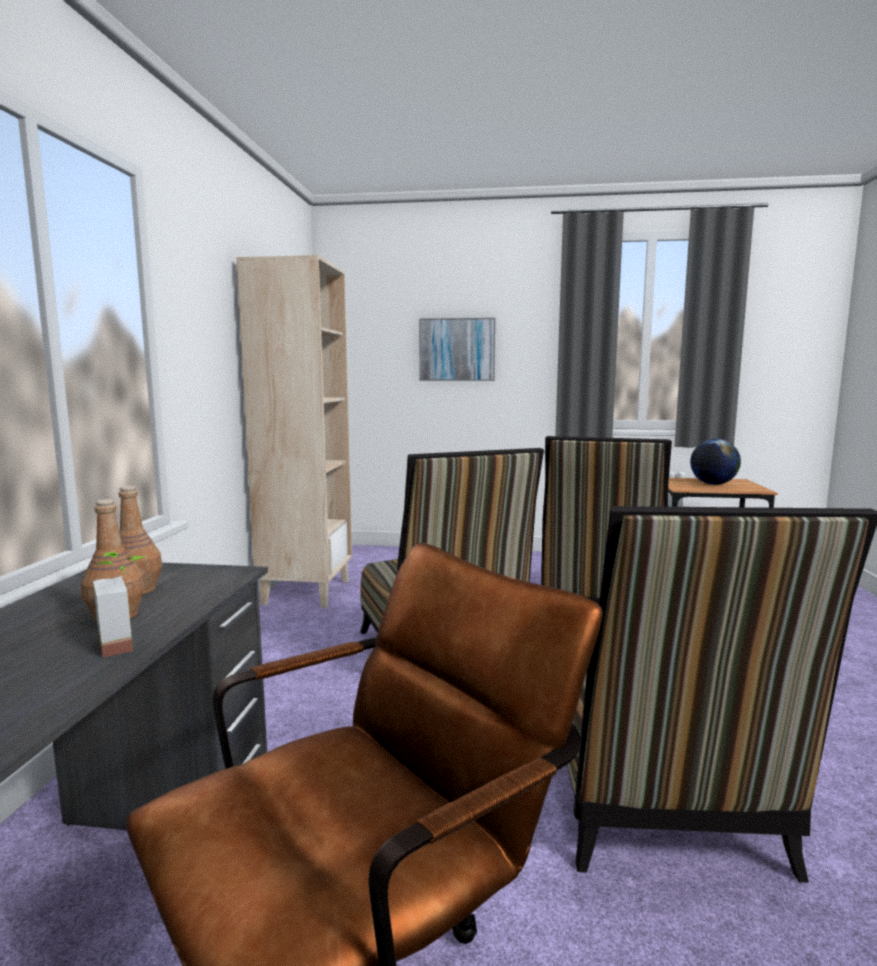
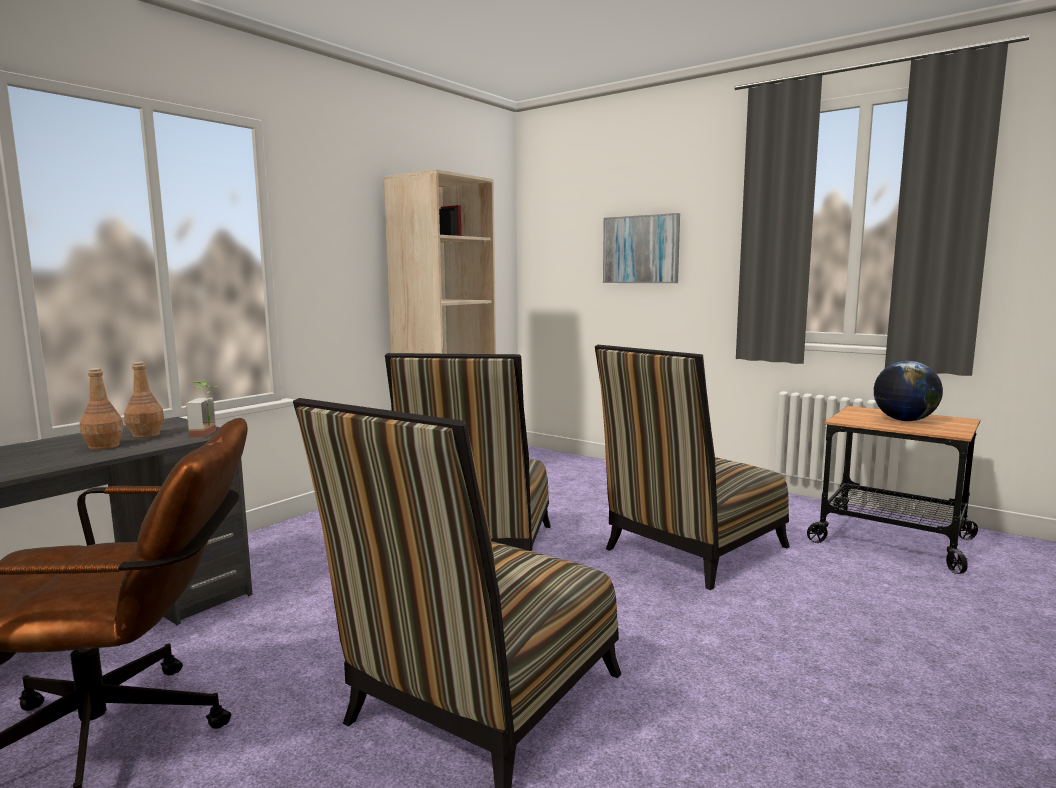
camera: 30 degrees right, 0 degrees up
(127, 641) = (77, 459): potted plant -> potted plant (209, 433)

